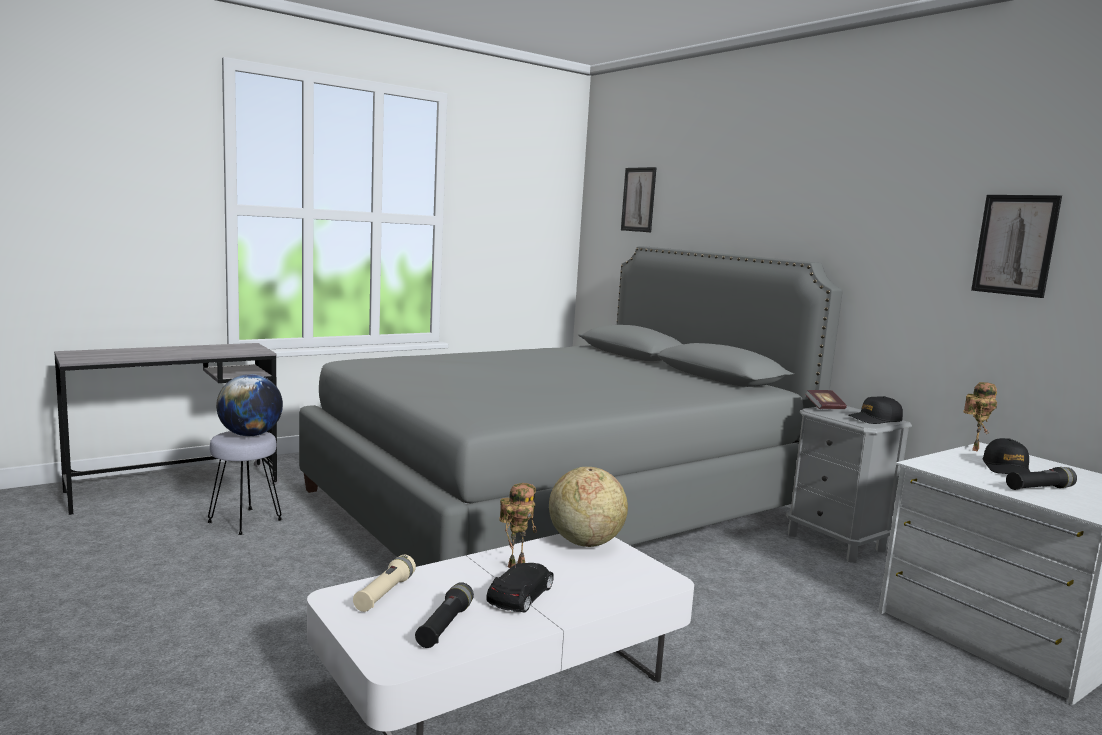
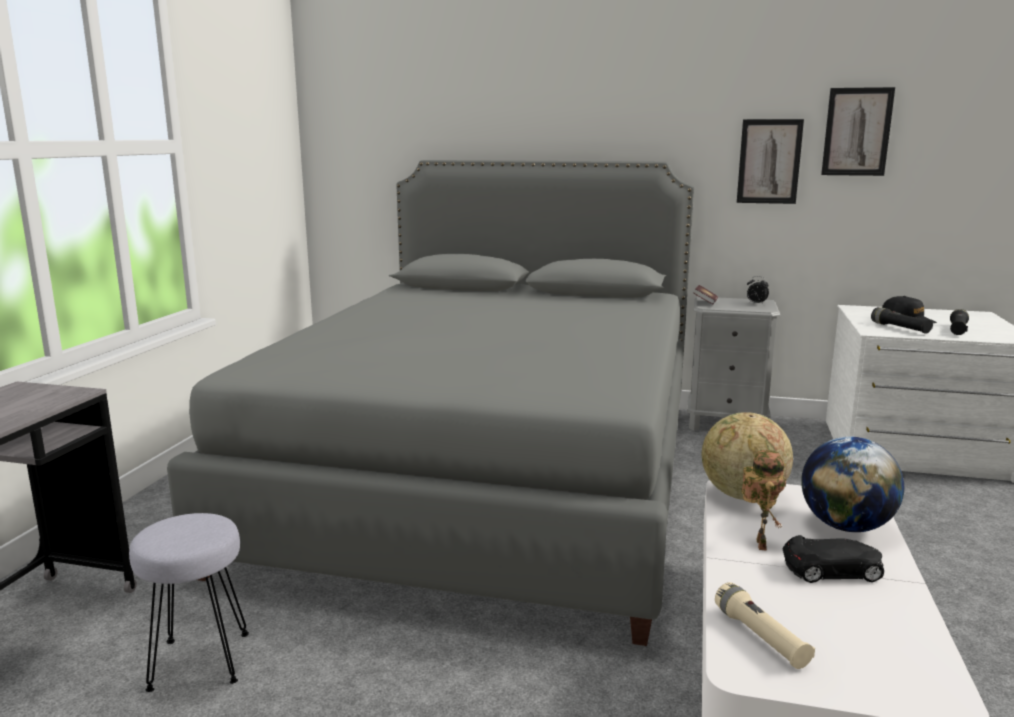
camera: 40 degrees left, 5 degrees up
(250, 435) = (192, 527): globe -> globe (846, 526)
(444, 626) = (871, 636): black flashlight -> black flashlight (900, 328)
(521, 595) = (833, 570): black toy car -> black toy car turned 105 degrees clockwise
(638, 199) = (399, 104): picture -> picture (769, 161)
(875, 419) = (756, 304): black cap -> alarm clock
(973, 448) = (852, 310): toy robot -> none

